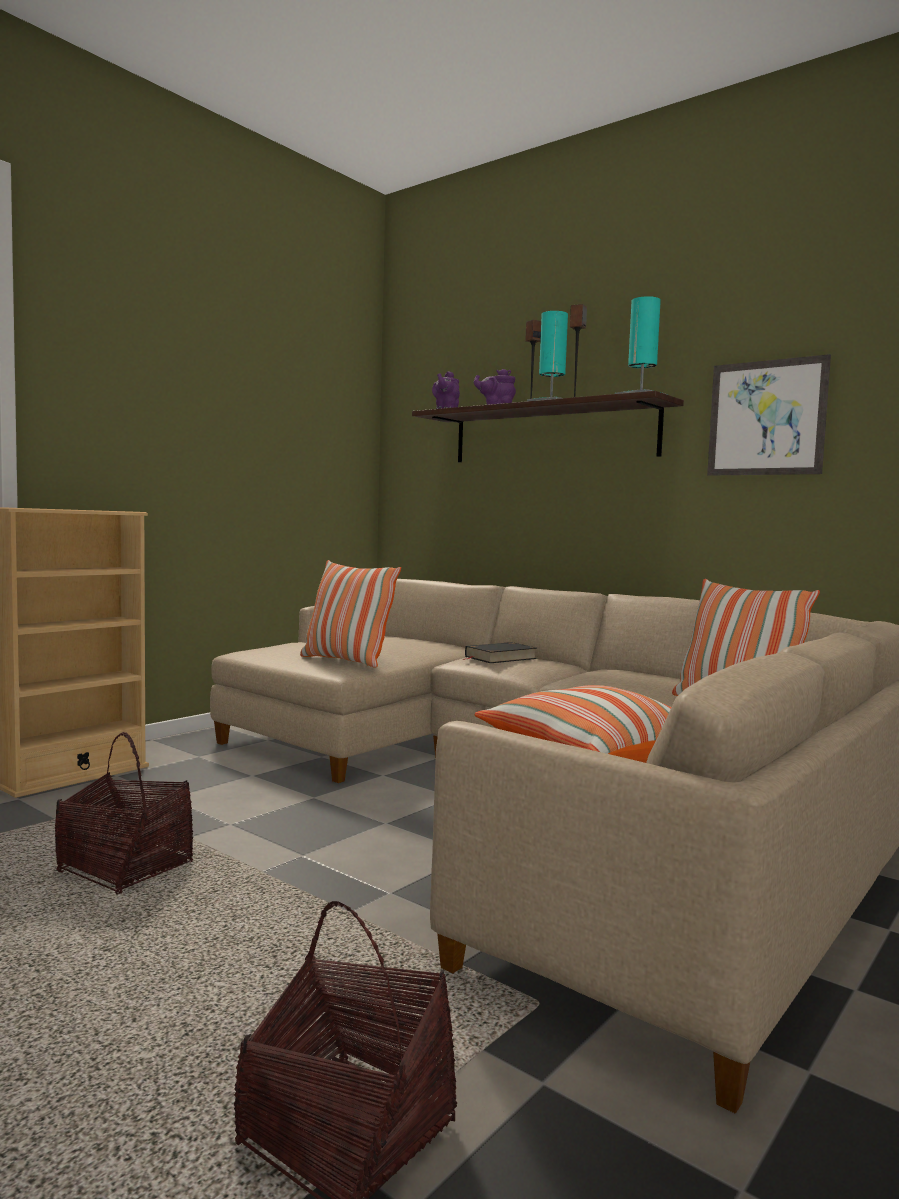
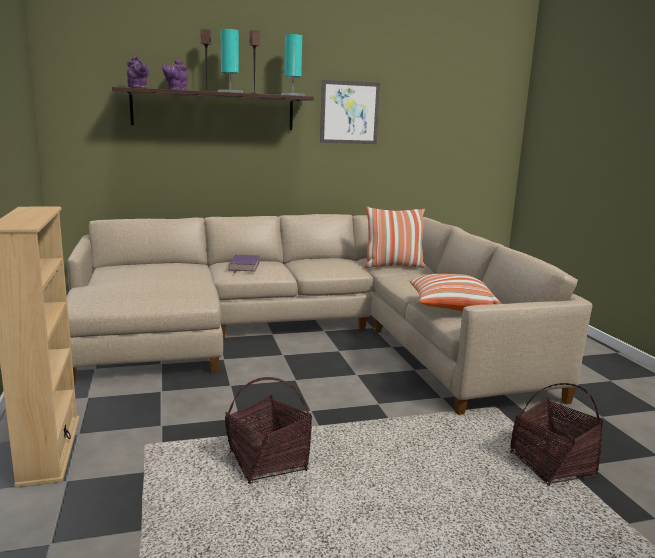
camera: 55 degrees left, 10 degrees up
(346, 661) = (176, 292): pillow -> none
(500, 657) = (244, 266): black book -> purple book

